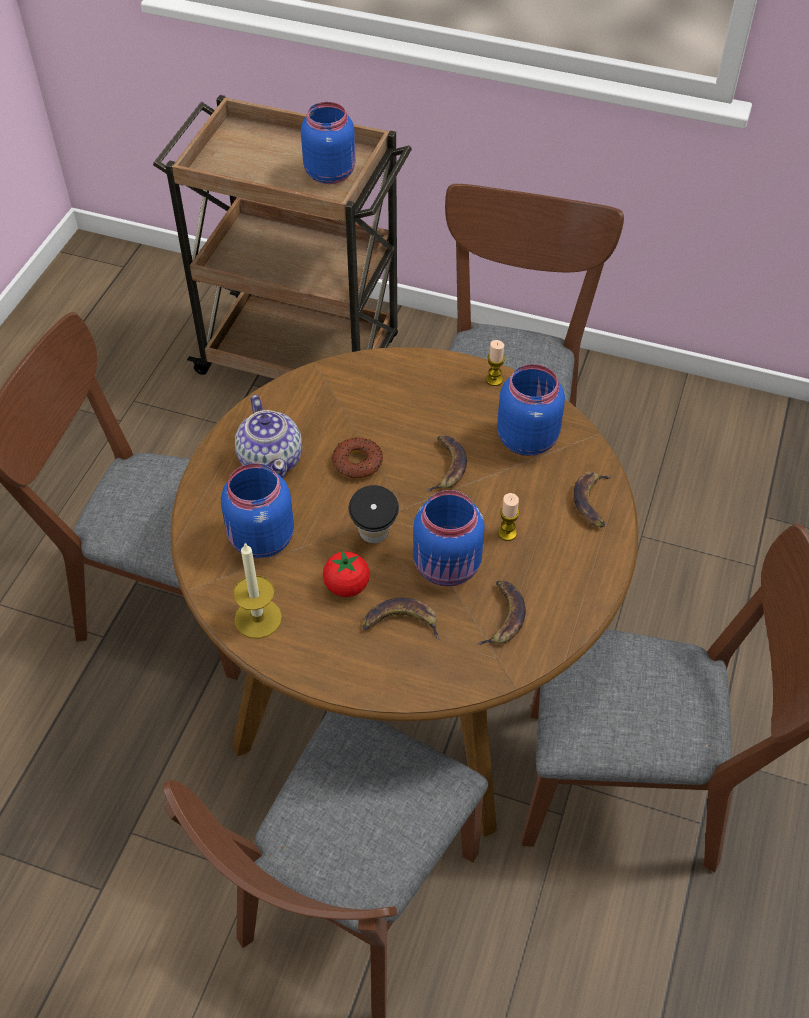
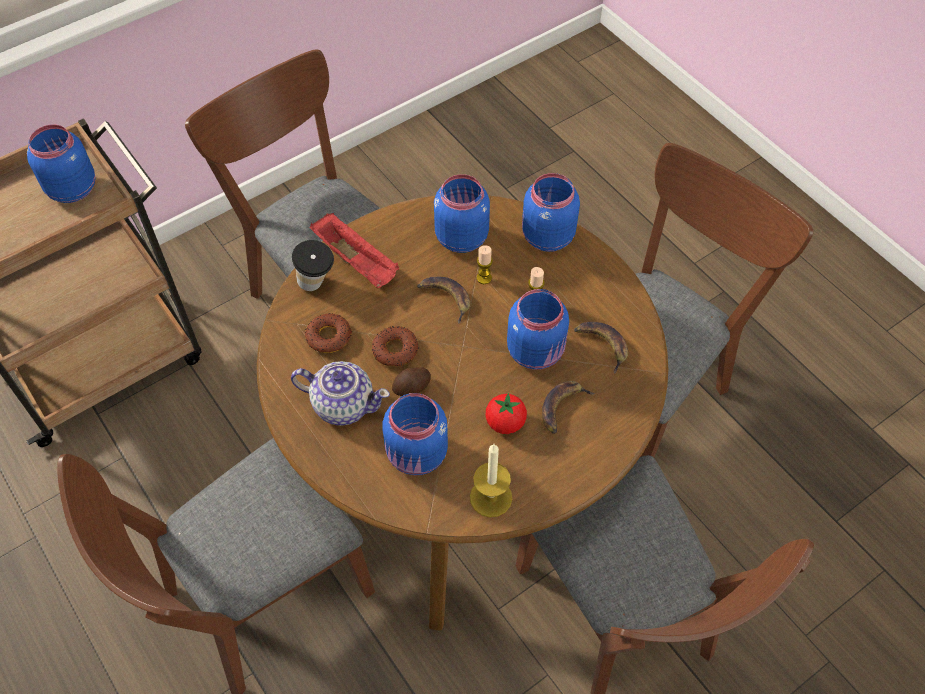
camera: 55 degrees left, 5 degrees up
(328, 497) = (412, 388): none -> potato
(332, 411) = (329, 337): none -> donut
(374, 540) = (477, 381): cup -> cup (317, 285)
(428, 383) = (357, 262): none -> red tray
(494, 380) = (390, 222): candle -> candle (484, 278)
(592, 502) = (546, 237): banana -> blue jar

